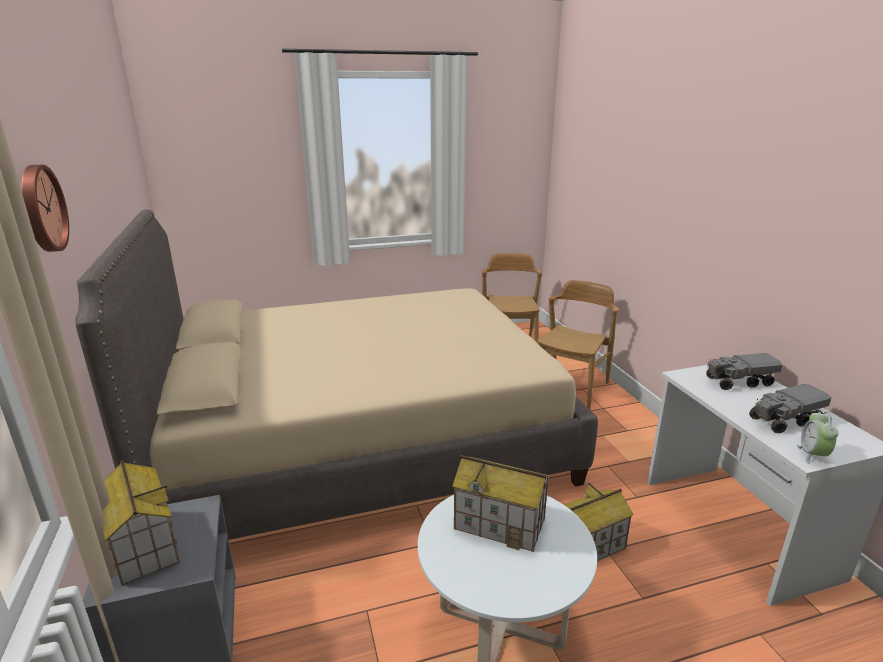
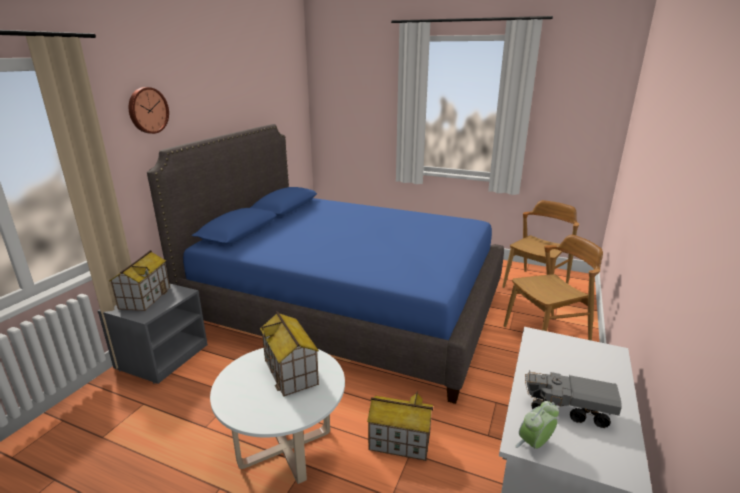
camera: 40 degrees right, 0 degrees up
(362, 441) = (348, 307): beige bed -> blue bed
(738, 382) = (586, 363): toy truck -> none

